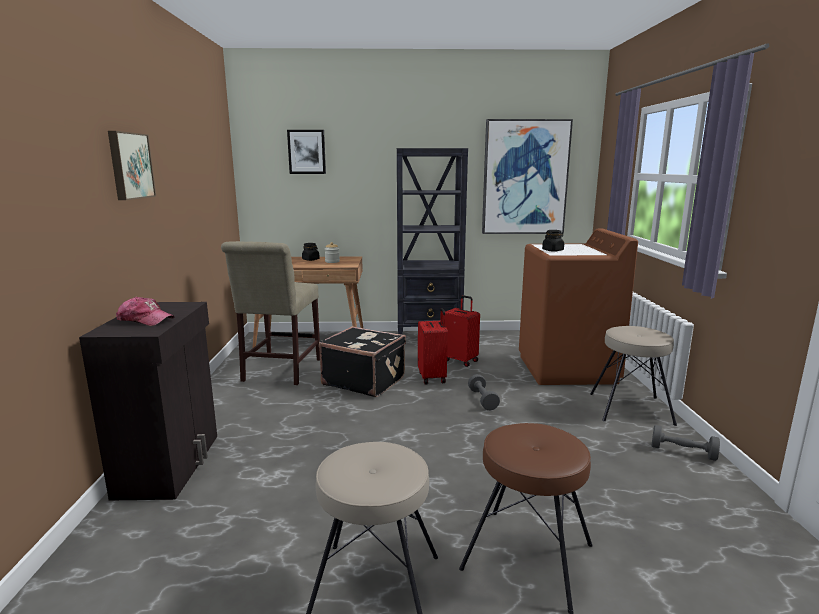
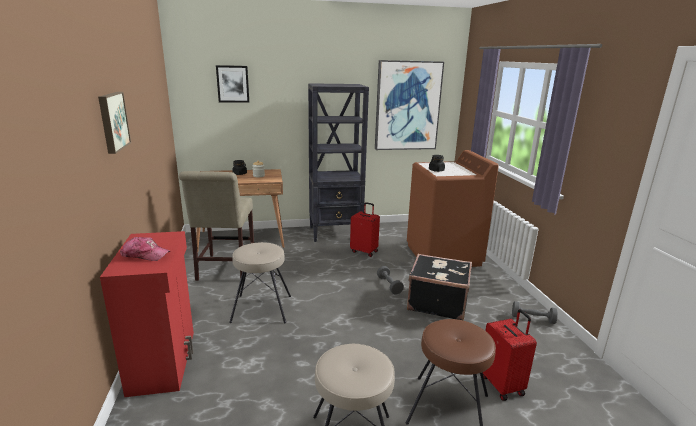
camera: 10 degrees left, 5 degrees up
(171, 464) = (164, 361): black cabinet -> red cabinet
(364, 381) = (295, 274): black suitcase -> black suitcase (437, 302)
(433, 377) = (347, 268): red suitcase -> red suitcase (502, 385)
(630, 408) = (492, 286): beige stool -> beige stool (261, 308)

